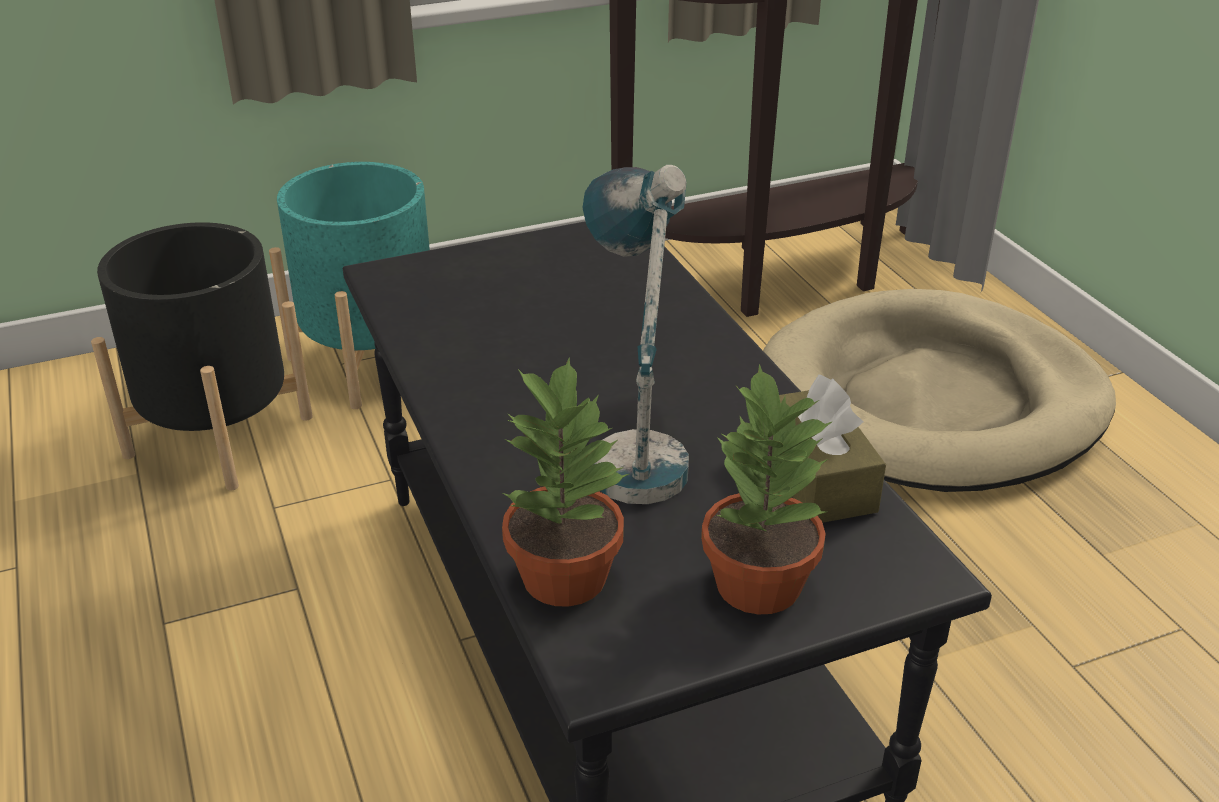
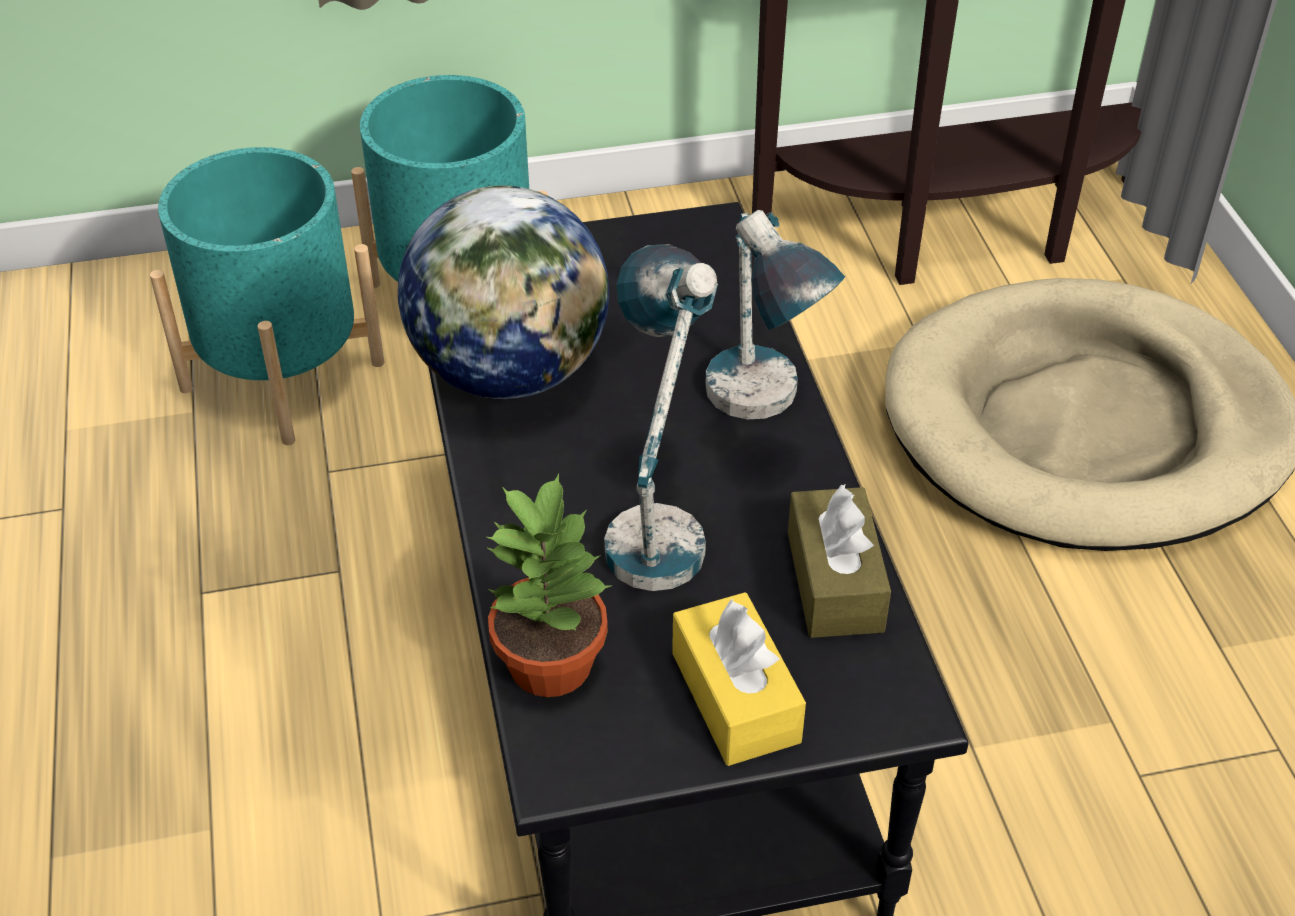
camera: 10 degrees right, 10 degrees up
(219, 436) = (283, 376): black planter -> turquoise planter
(463, 348) = (511, 371): none -> globe
(705, 358) = (762, 416): none -> table lamp
(756, 583) = (735, 697): potted plant -> yellow tissue box

